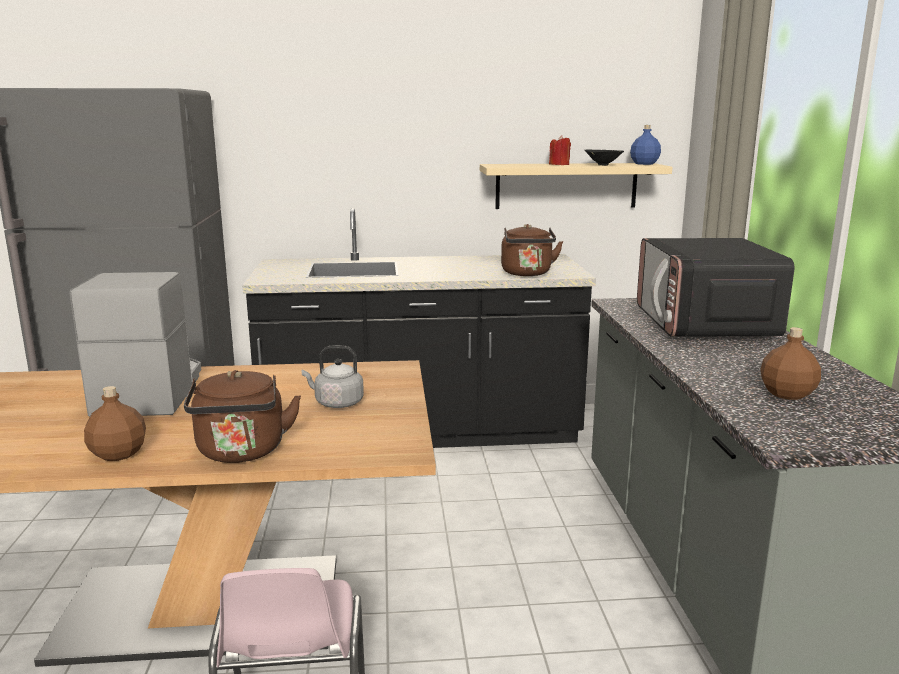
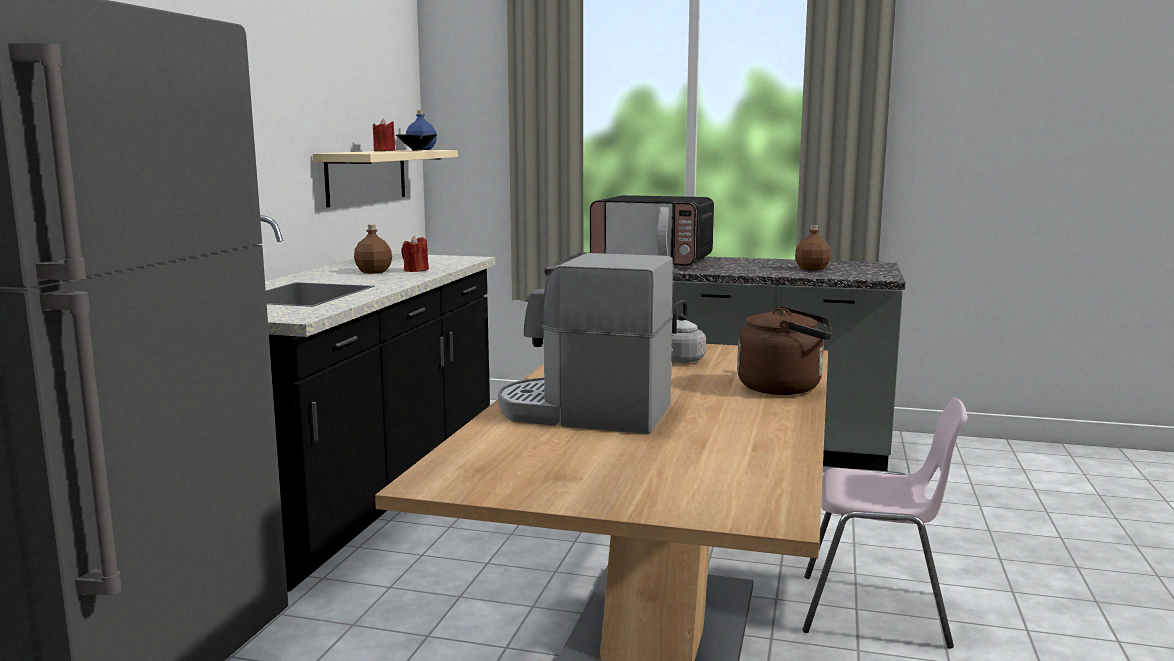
camera: 70 degrees left, 5 degrees down
(117, 454) = (769, 422): brown bottle -> brown bottle (373, 272)
(482, 272) = (416, 270): none -> red candle
(527, 274) = (446, 264): brown kettle -> none

